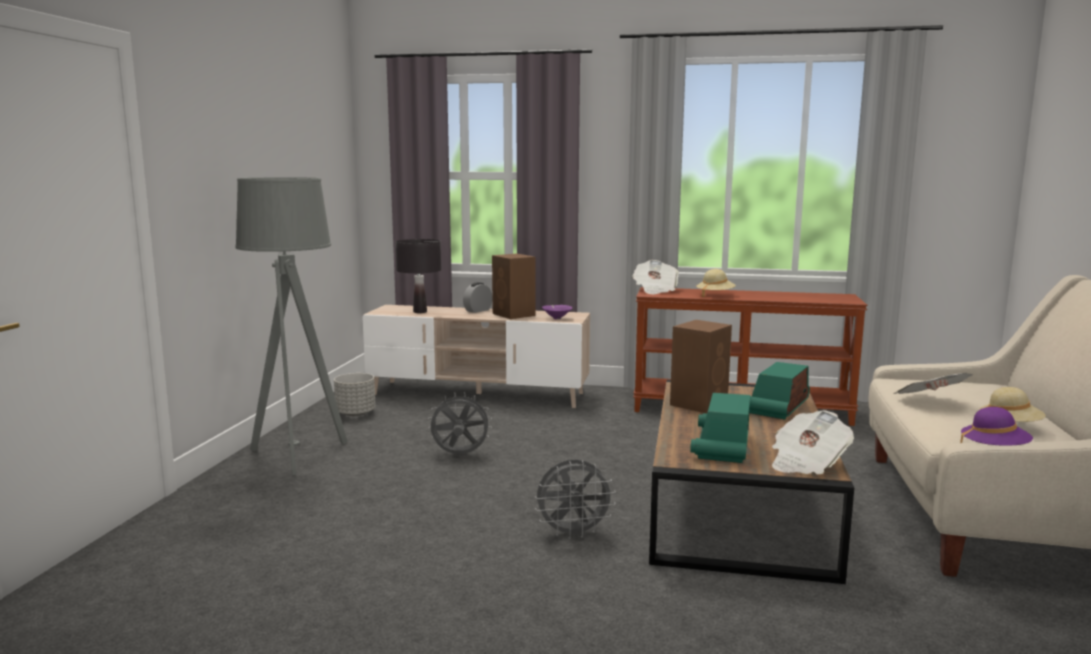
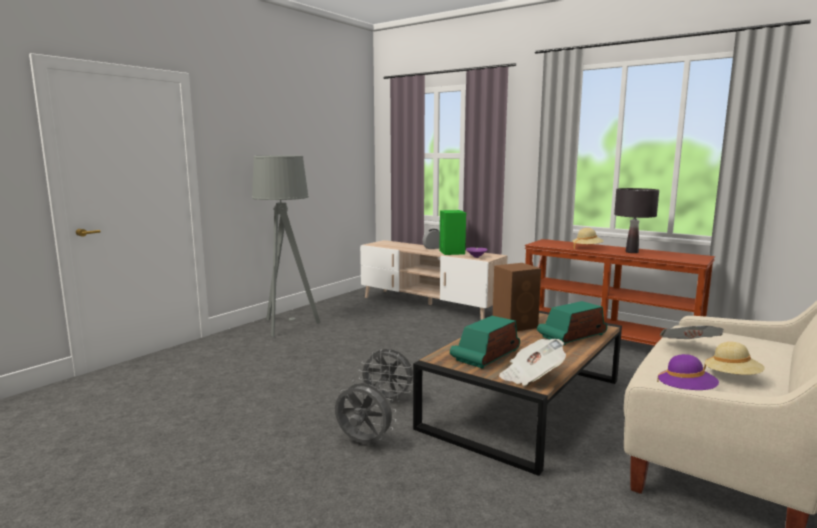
camera: 25 degrees right, 0 degrees up
(356, 413) = (343, 307): grey planter -> none
(420, 312) = (396, 246): black table lamp -> black table lamp (631, 252)
(459, 455) = (374, 340): grey fan -> grey fan (363, 443)
(514, 315) = (452, 252): brown speaker -> green speaker
(655, 290) = (547, 242): newspaper -> none

